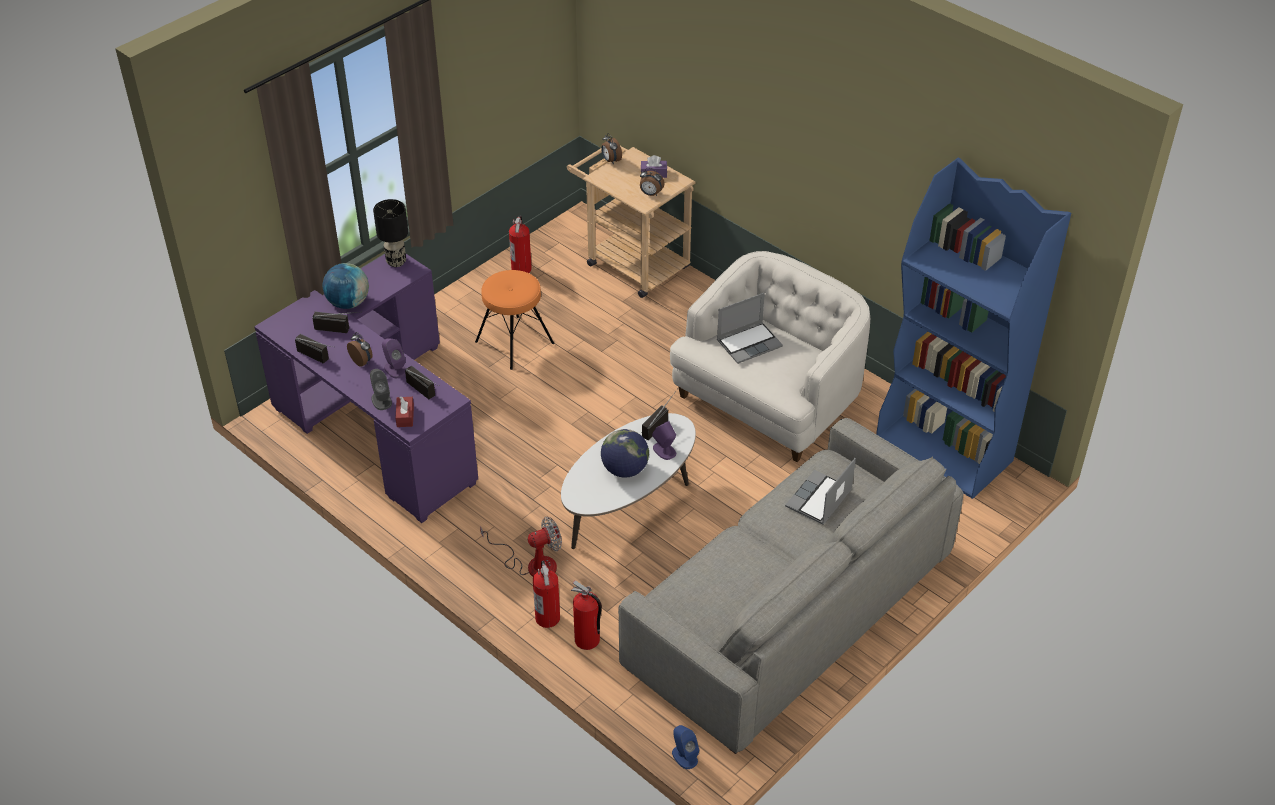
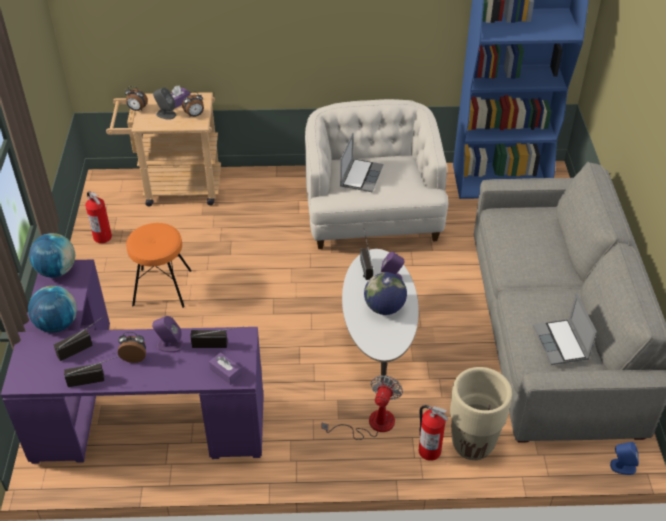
camera: 45 degrees left, 0 degrees up
(381, 400) = (191, 374): grey speaker -> grey speaker (166, 114)
(396, 262) = (56, 271): black table lamp -> globe
(405, 416) = (226, 372): red tissue box -> purple tissue box
(587, 640) = (472, 444): fire extinguisher -> beige planter
(819, 500) = (526, 240): laptop -> laptop (561, 343)

